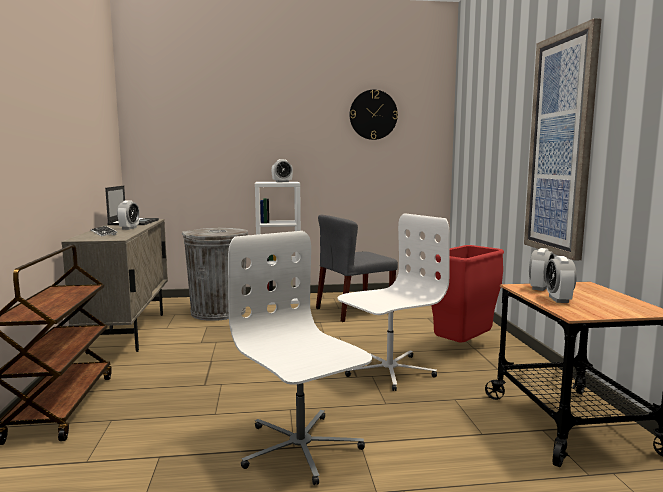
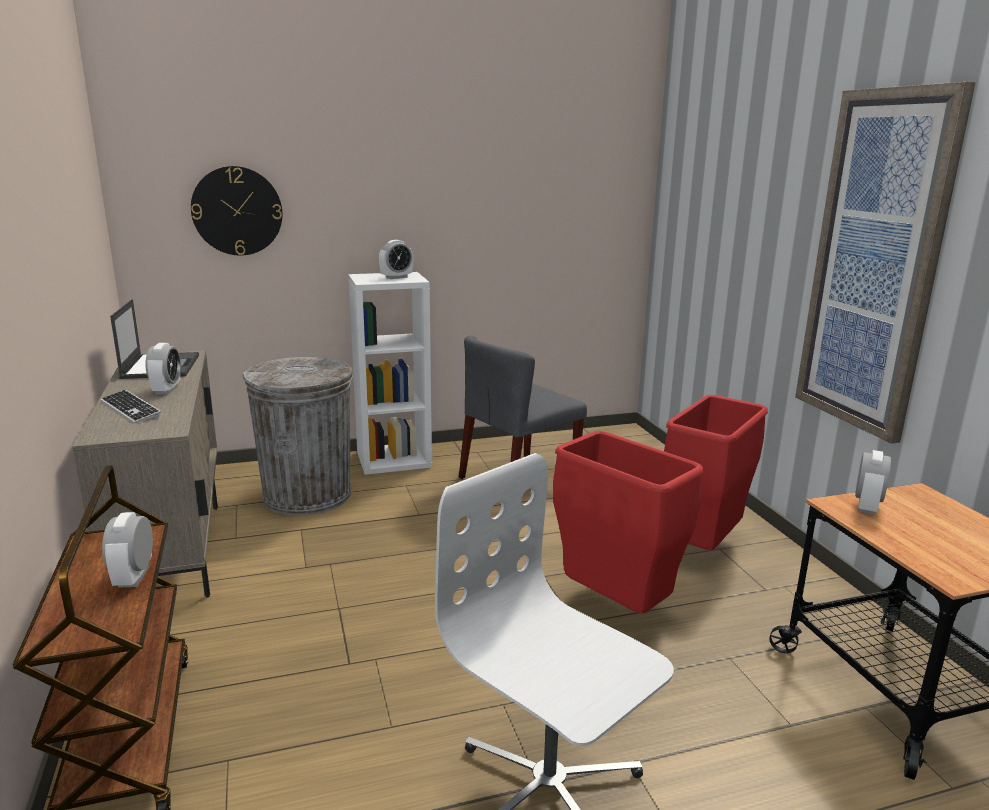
camera: 10 degrees left, 10 degrees up
(373, 115) = (536, 159): wall clock -> wall clock (237, 211)
(388, 370) = (616, 606): white office chair -> red trash can
(558, 299) = (909, 538): alarm clock -> alarm clock (134, 577)

